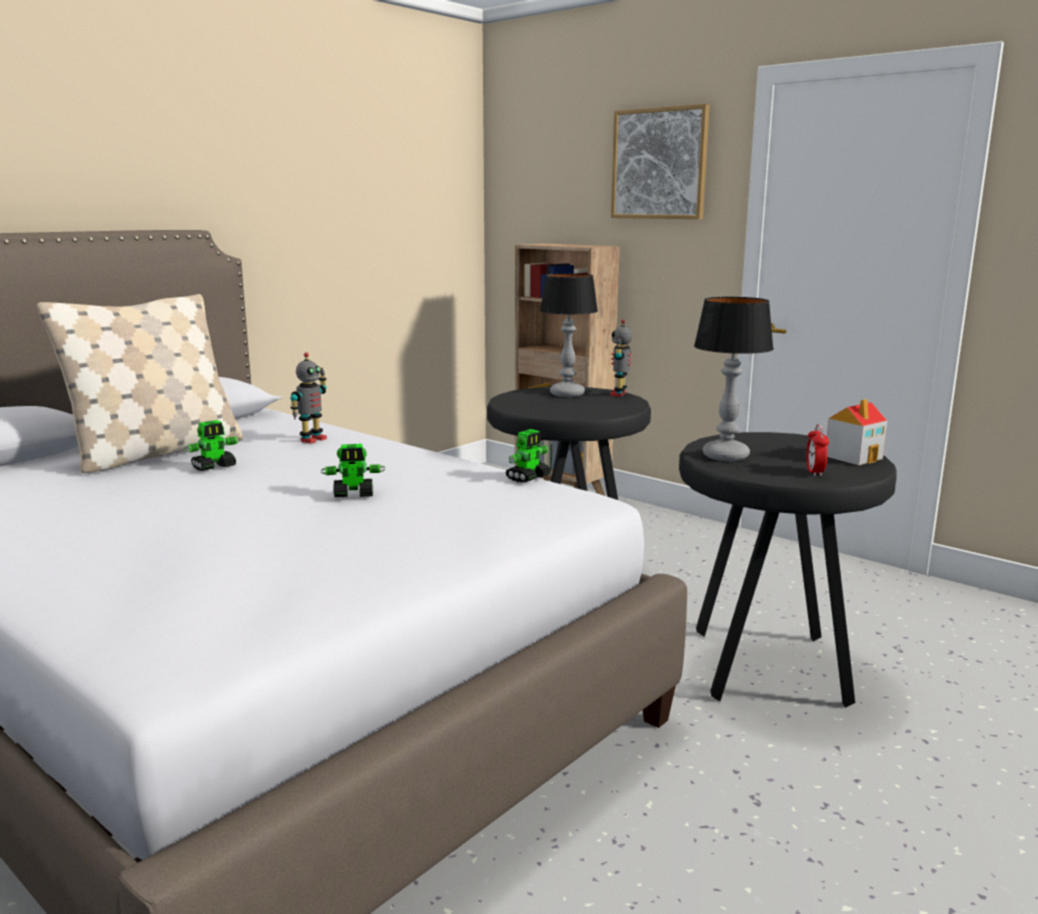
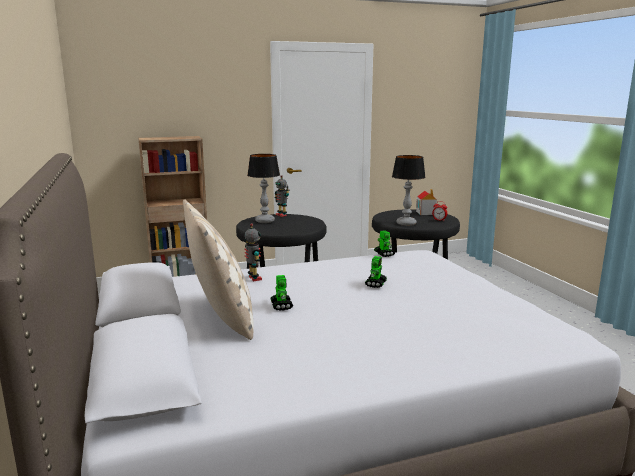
camera: 60 degrees left, 0 degrees up
(659, 164) = (216, 88): picture -> none

